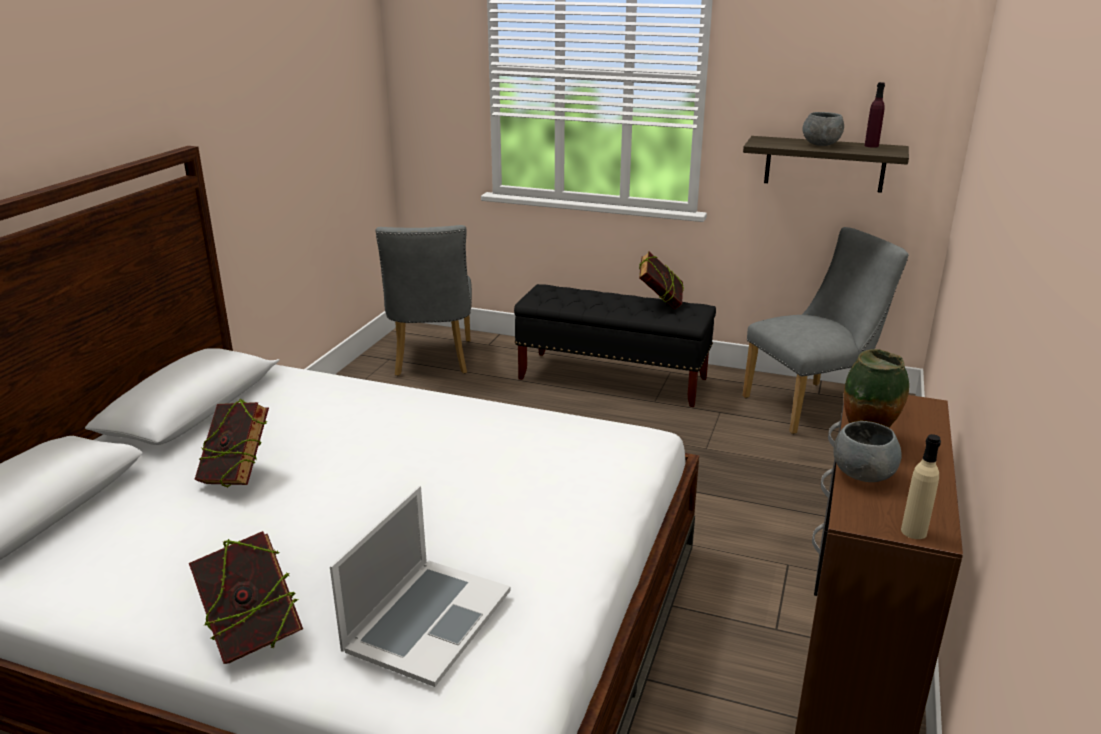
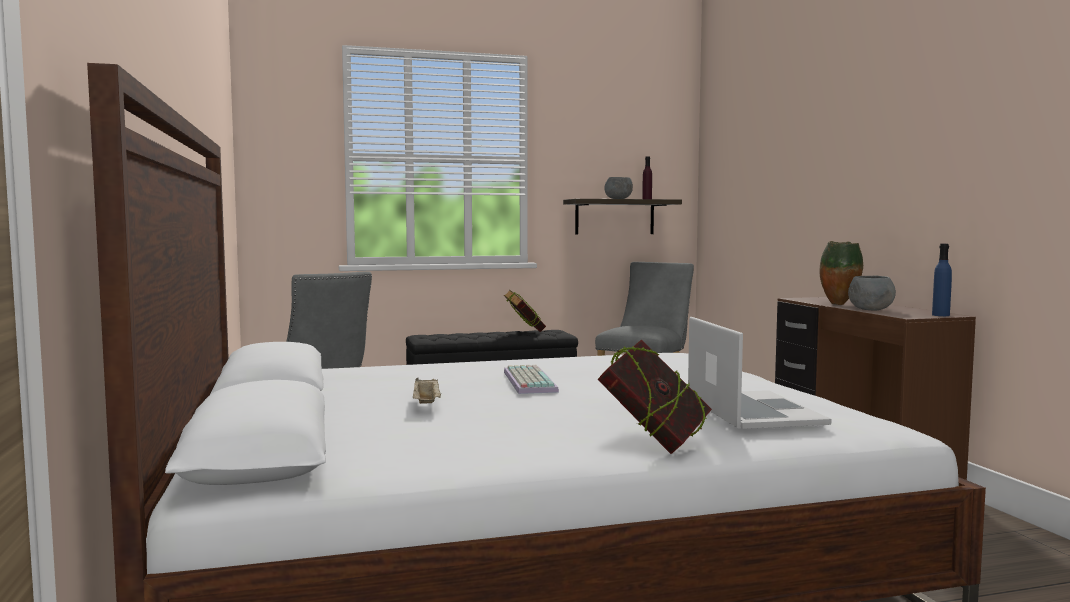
camera: 35 degrees left, 20 degrees down
(238, 477) = (427, 404): book -> beige tray
(376, 461) = (527, 381): none -> keyboard
(913, 532) = (940, 315): beige bottle -> blue bottle

